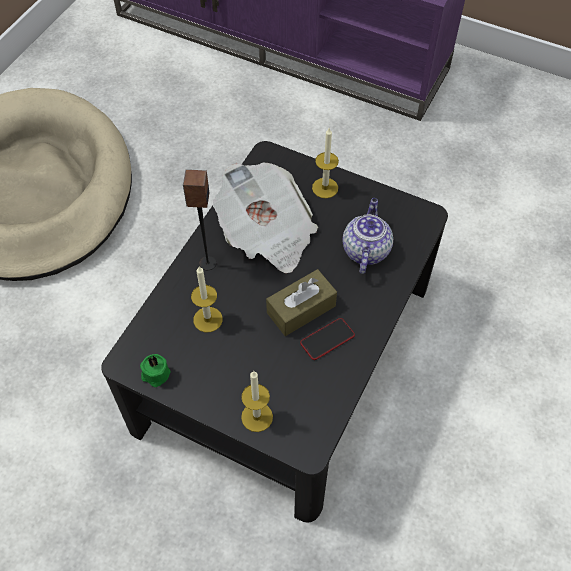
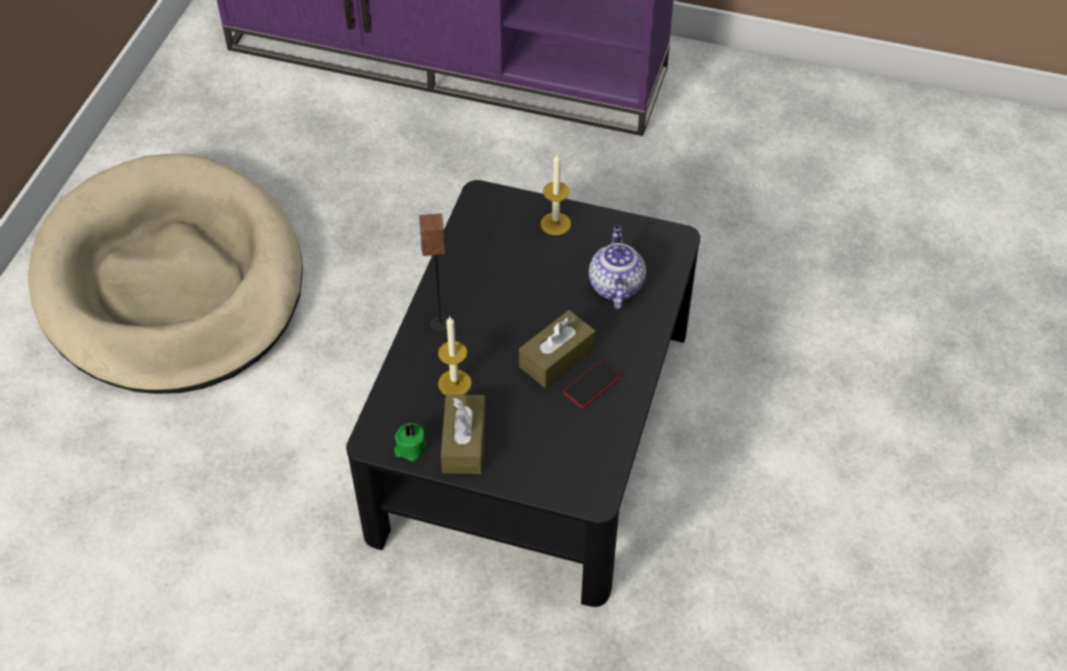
camera: 10 degrees left, 5 degrees down
(203, 376) = (464, 442): none -> brown tissue box
(257, 417) = (532, 474): candle -> none
(267, 234) = (500, 283): newspaper -> none

